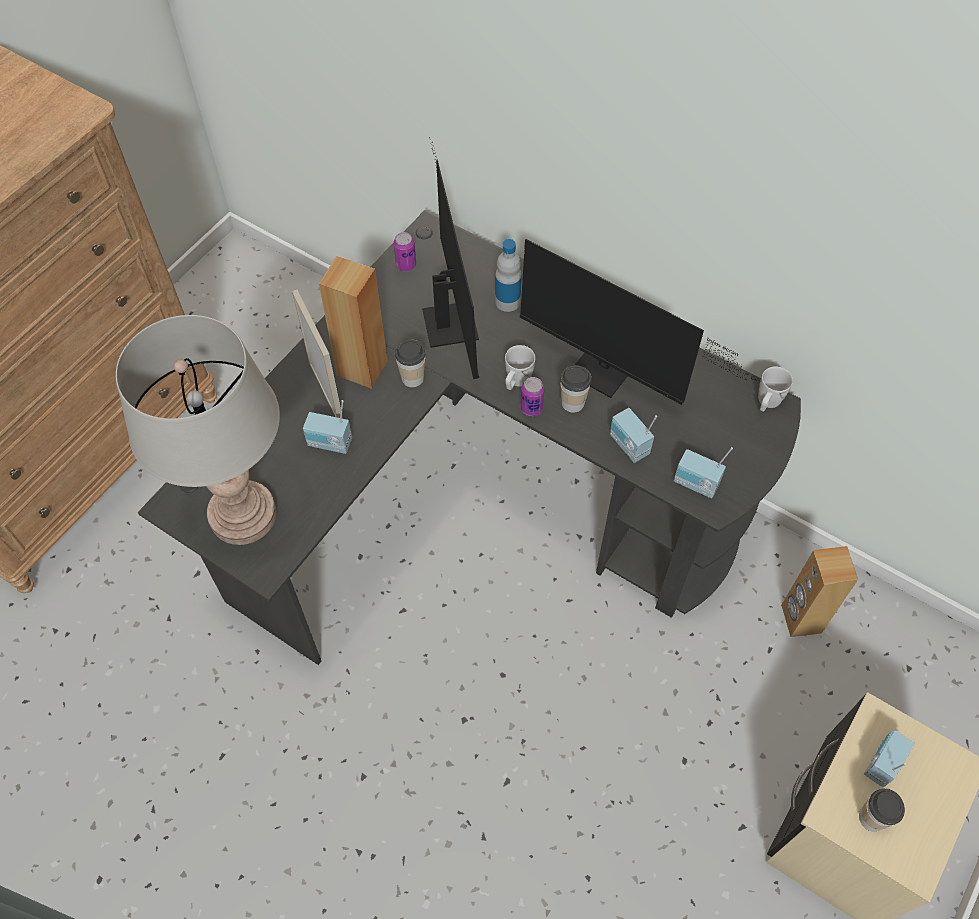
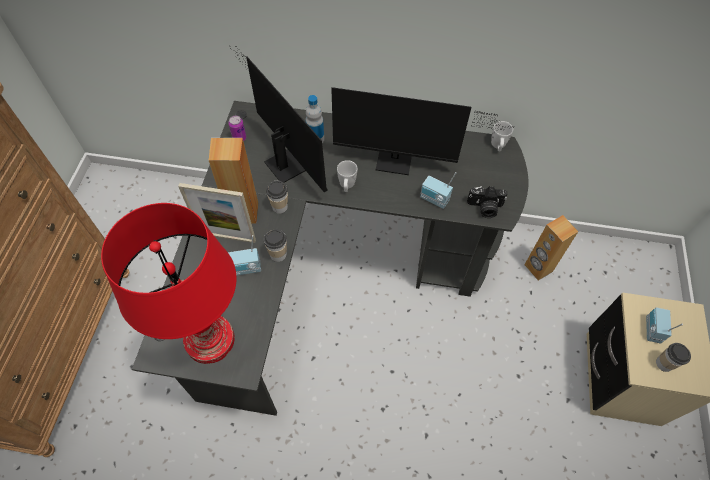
camera: 25 degrees left, 0 degrees up
(243, 515) = (210, 340): grey table lamp -> red table lamp
(326, 392) = (227, 237): picture frame -> picture frame turned 150 degrees clockwise
(531, 408) = (364, 198): can -> none
(573, 403) = (387, 186): cup -> cup (278, 254)
(695, 484) = (485, 208): radio -> camera

